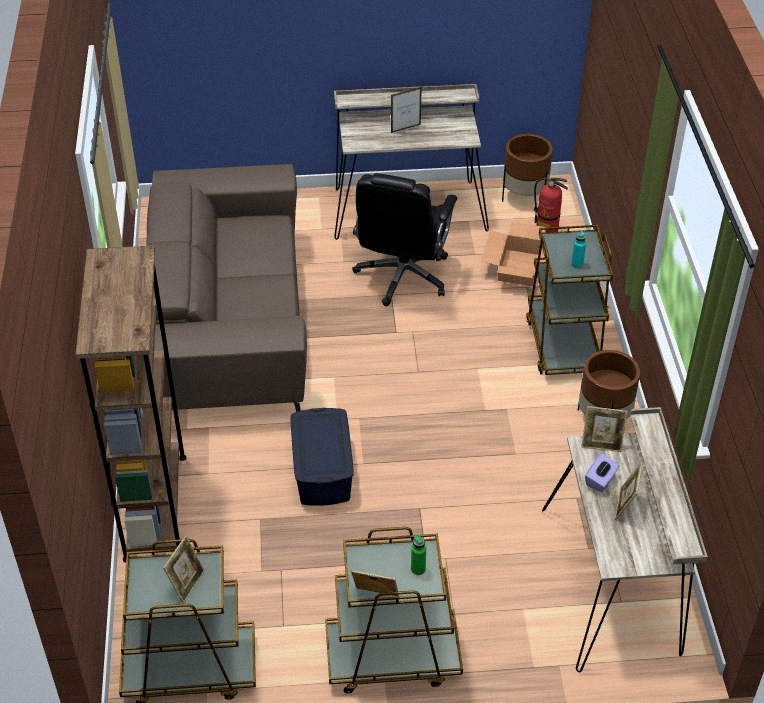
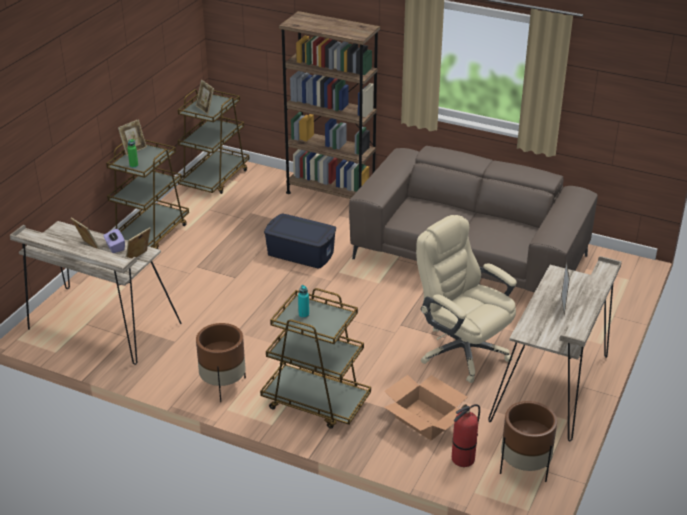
camera: 120 degrees right, 10 degrees down
(402, 276) = (462, 351): black office chair -> beige office chair

